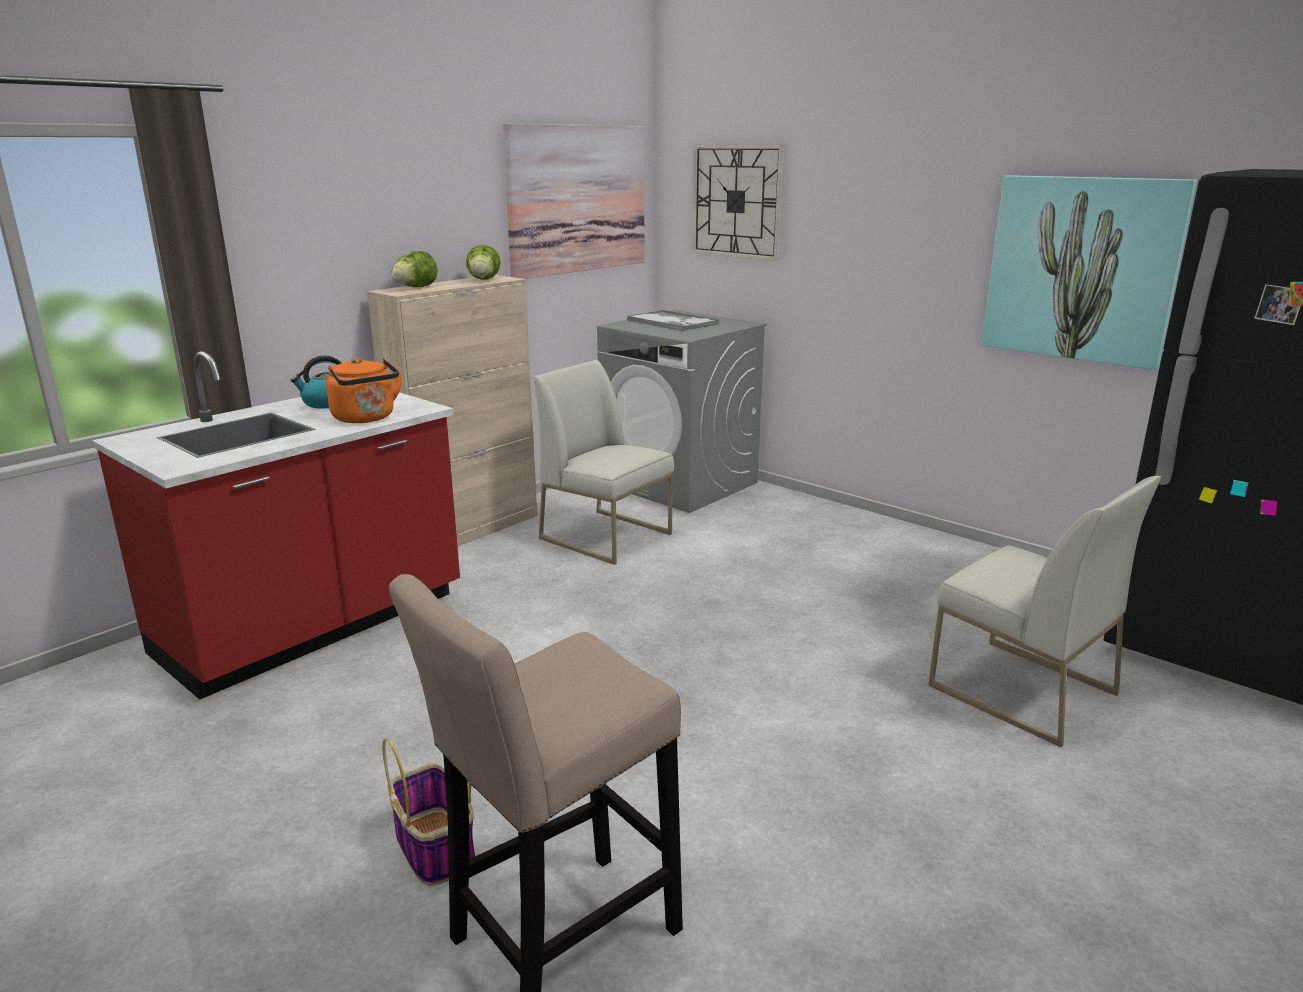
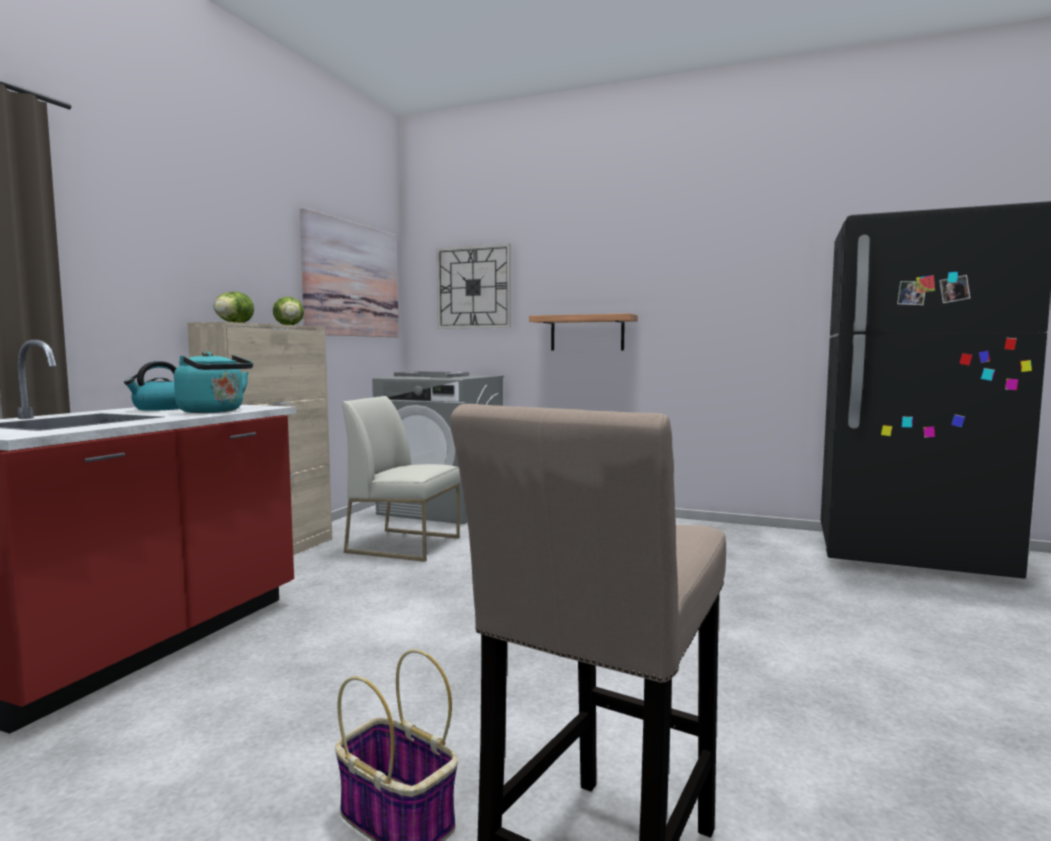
camera: 20 degrees left, 15 degrees down
(366, 418) = (214, 411): orange kettle -> turquoise kettle
(872, 278) = (587, 333): none -> shelf
(1020, 689) = (801, 595): white chair -> none
(1081, 269) = (739, 311): picture -> none

